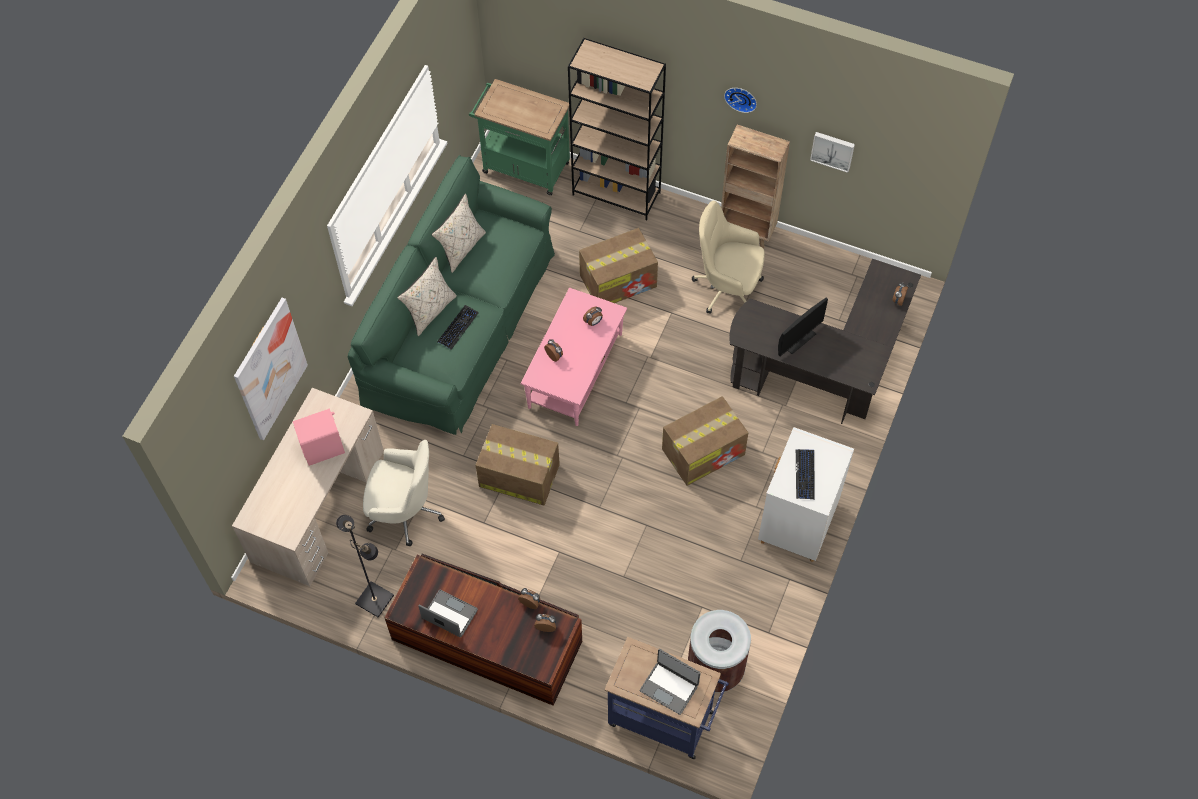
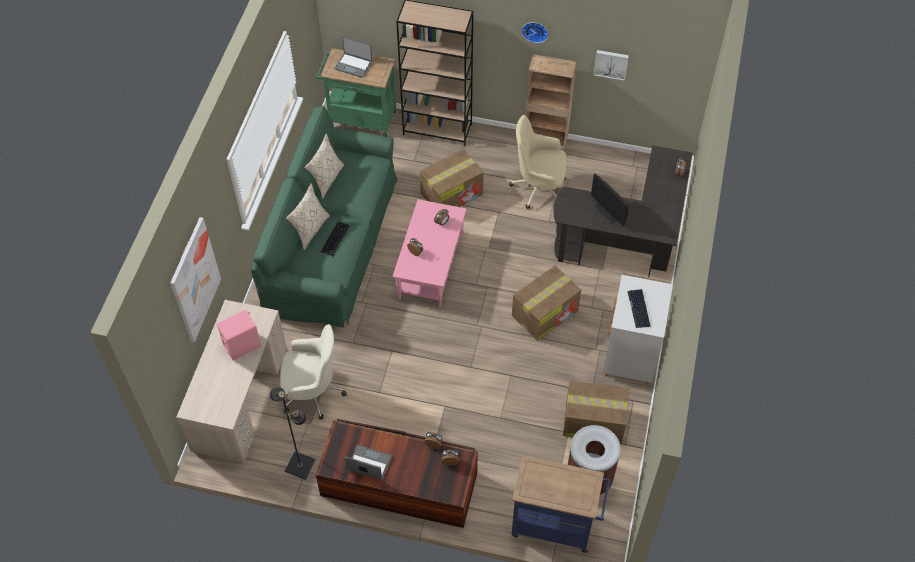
camera: 10 degrees left, 5 degrees down
(518, 475) = (400, 351): cardboard box -> cardboard box (592, 421)
(669, 687) = (565, 490): laptop -> laptop (353, 65)
(798, 339) = (608, 211): monitor -> monitor turned 105 degrees clockwise

